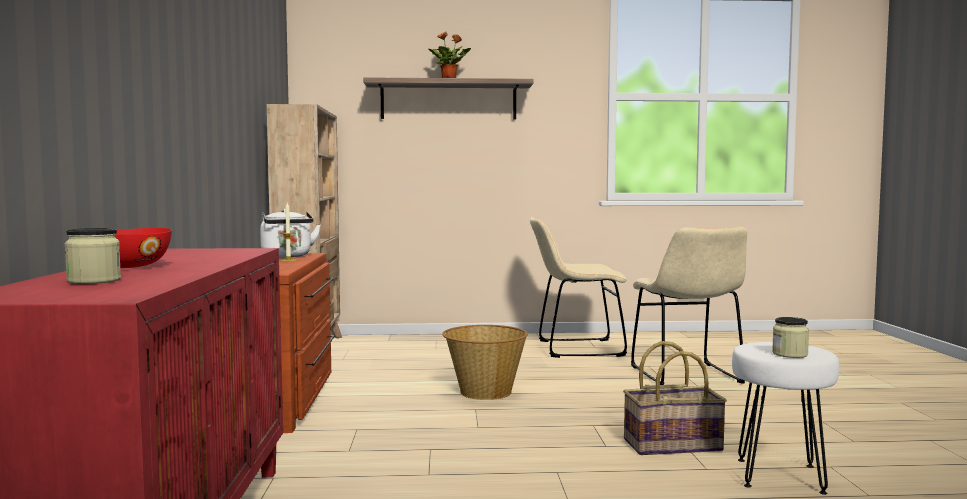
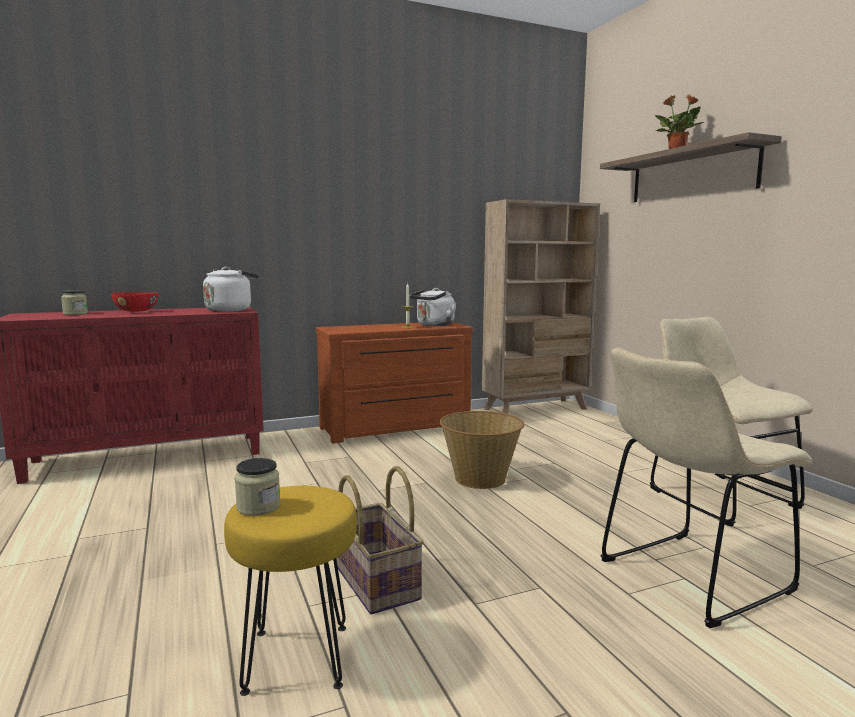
camera: 70 degrees right, 5 degrees up
(225, 251) = (230, 310): none -> white kettle
(778, 475) = (298, 657): white stool -> yellow stool

